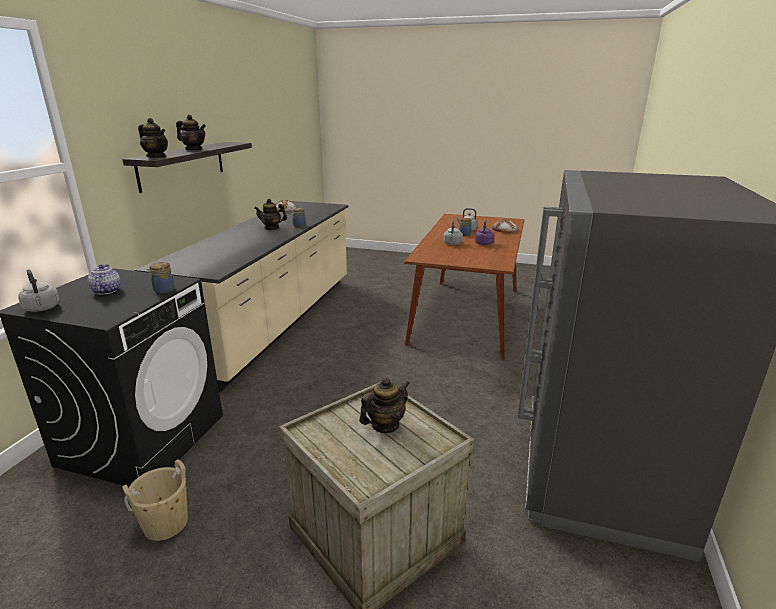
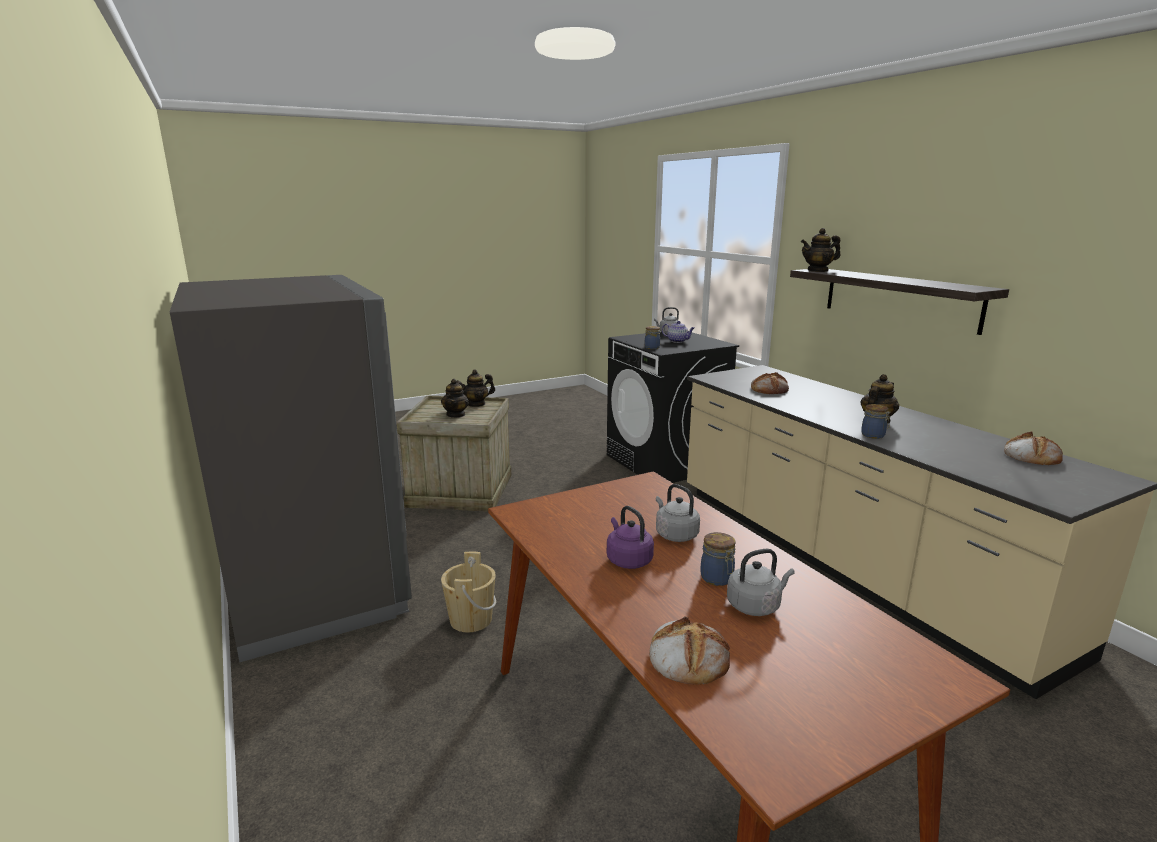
camera: 135 degrees right, 5 degrees down
(165, 523) = (572, 454): beige bucket -> beige bucket (471, 619)
(194, 150) = (881, 277): teapot -> teapot (476, 404)
(229, 253) = (769, 389): none -> bread

